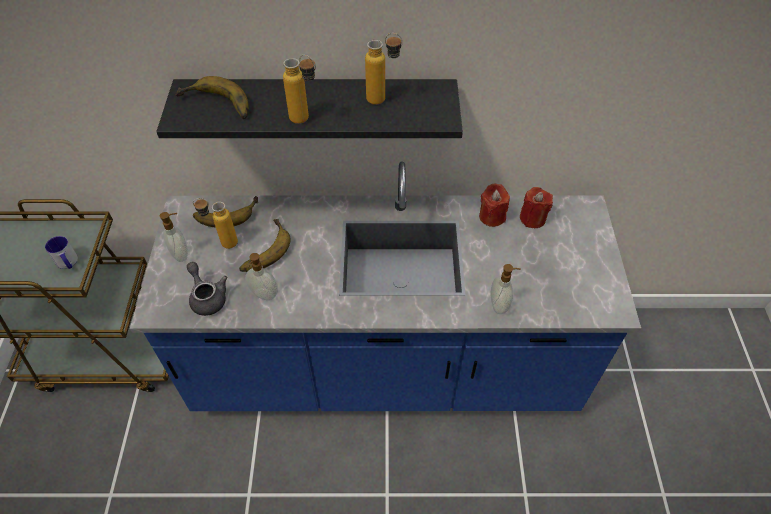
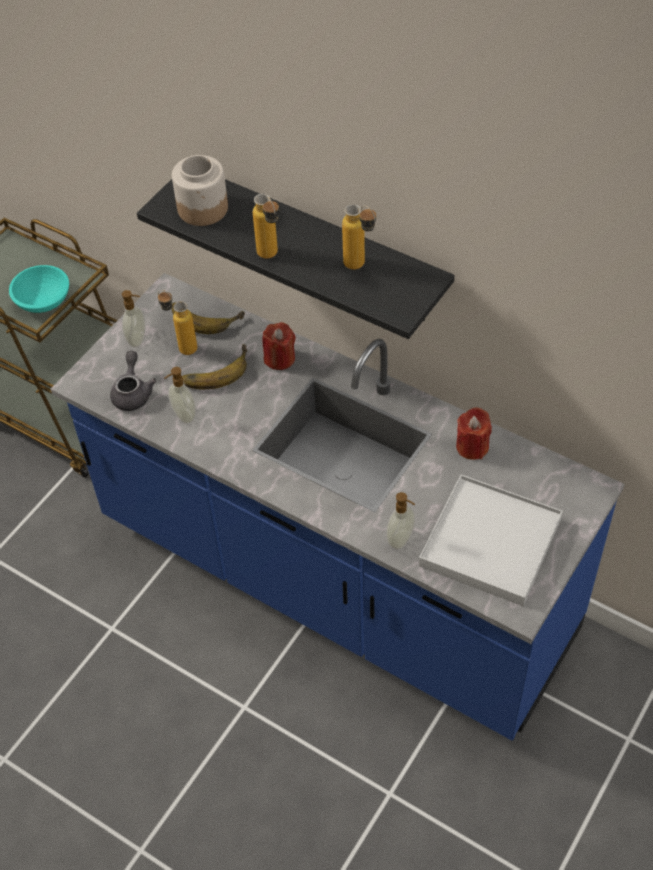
camera: 35 degrees right, 0 degrees up
(68, 263) = (44, 301): mug -> turquoise bowl
(215, 106) = (203, 208): banana -> jar
(532, 218) = (516, 470): red candle -> red candle (279, 358)
(558, 275) = (490, 542): none -> white tray

